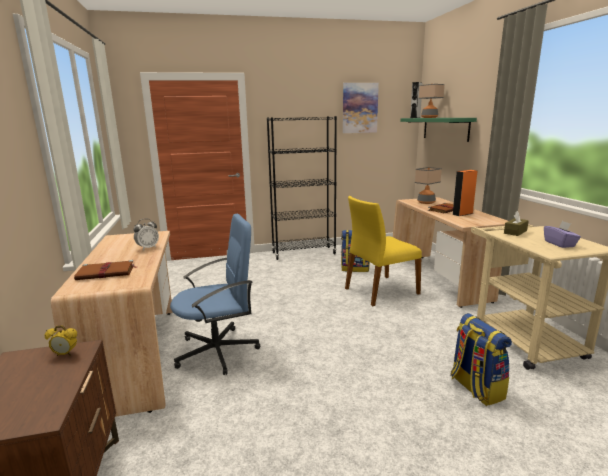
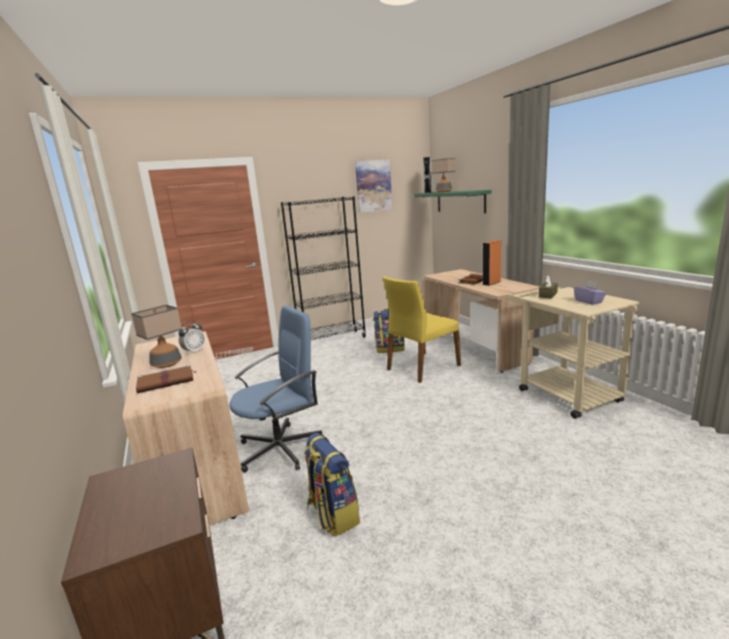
camera: 10 degrees left, 0 degrees up
(65, 354) = (162, 467): alarm clock -> none
(426, 202) = (452, 275): table lamp -> table lamp (166, 364)
(475, 388) = (536, 441): backpack -> backpack (332, 515)

